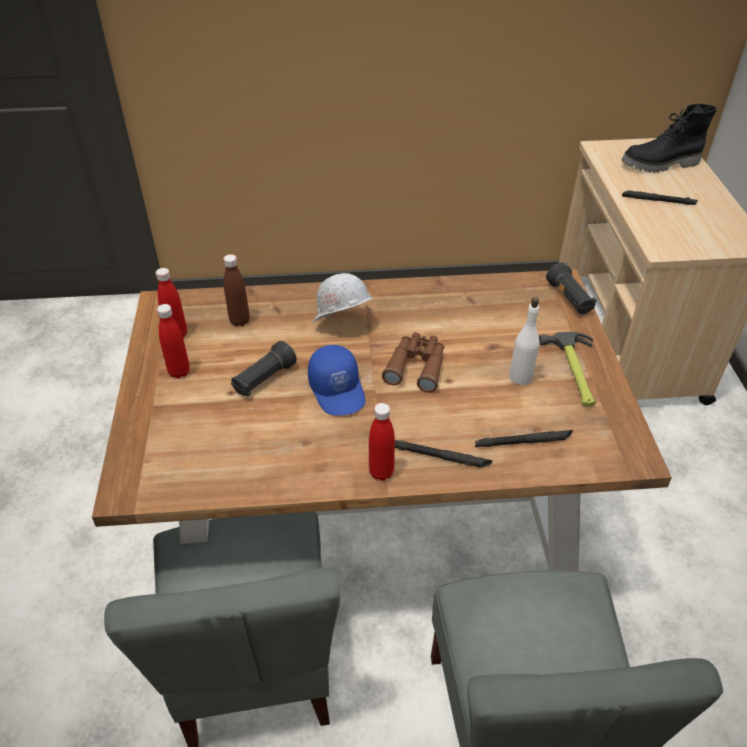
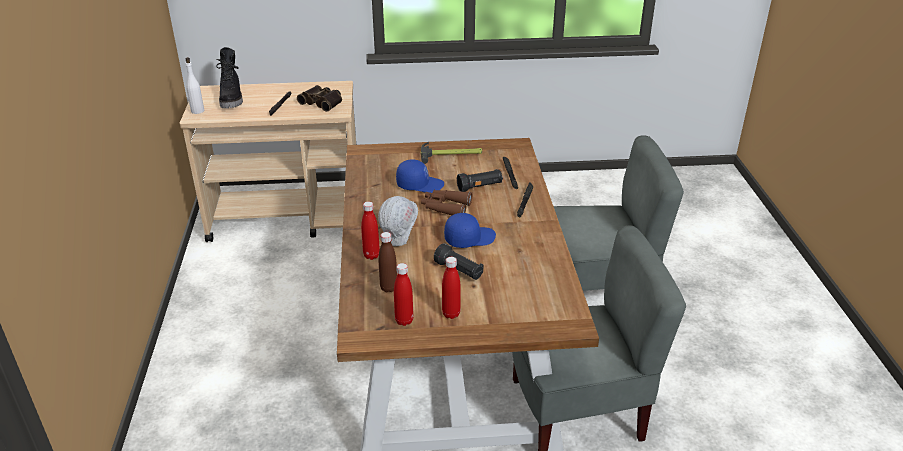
camera: 90 degrees left, 10 degrees down
(381, 472) = (540, 221): red bottle -> red bottle (371, 255)
(477, 340) = (420, 184): none -> blue cap
(520, 377) = (455, 172): white bottle -> white bottle (197, 111)
(569, 299) = (380, 150): black flashlight -> black flashlight (480, 187)
(685, 234) = (323, 102): none -> binoculars

